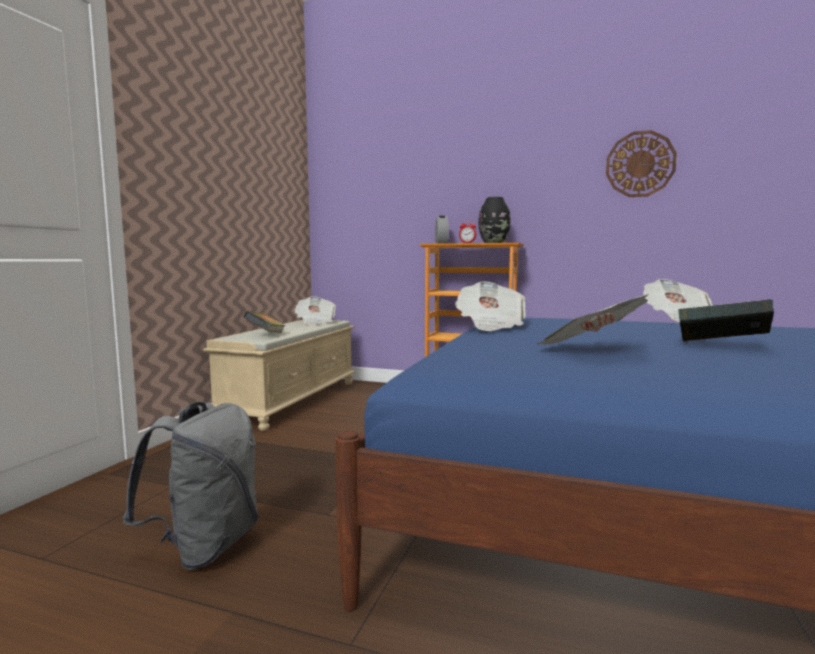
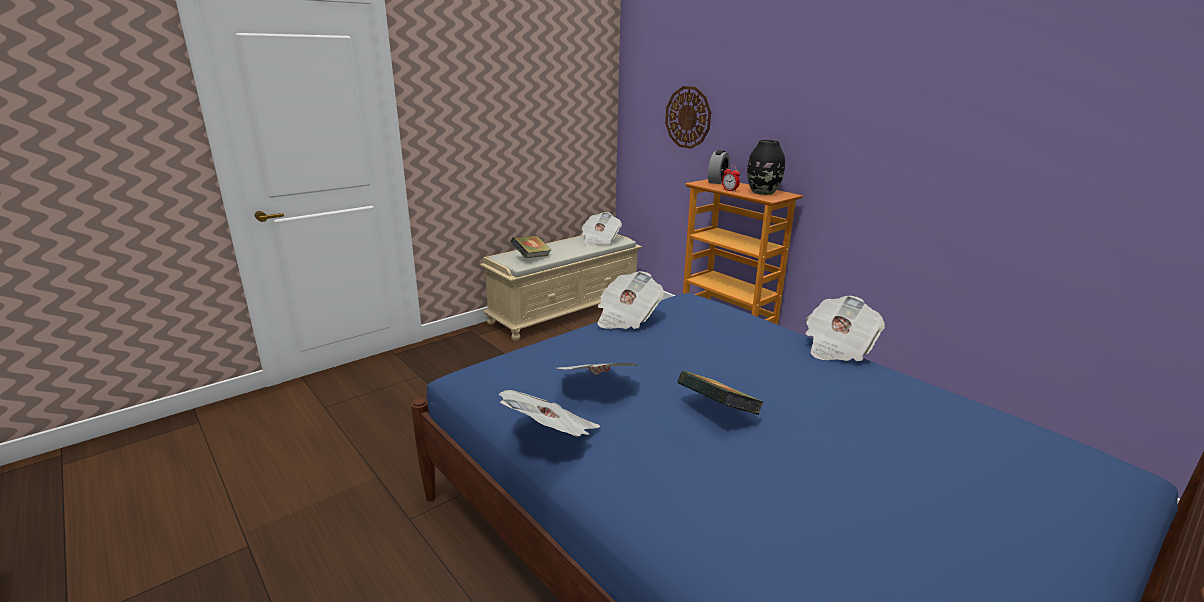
camera: 30 degrees right, 15 degrees up
(205, 546) = (398, 429): grey backpack -> none
(640, 164) = (950, 119): wall clock -> wall clock (688, 117)
(652, 378) = (551, 435): none -> newspaper

